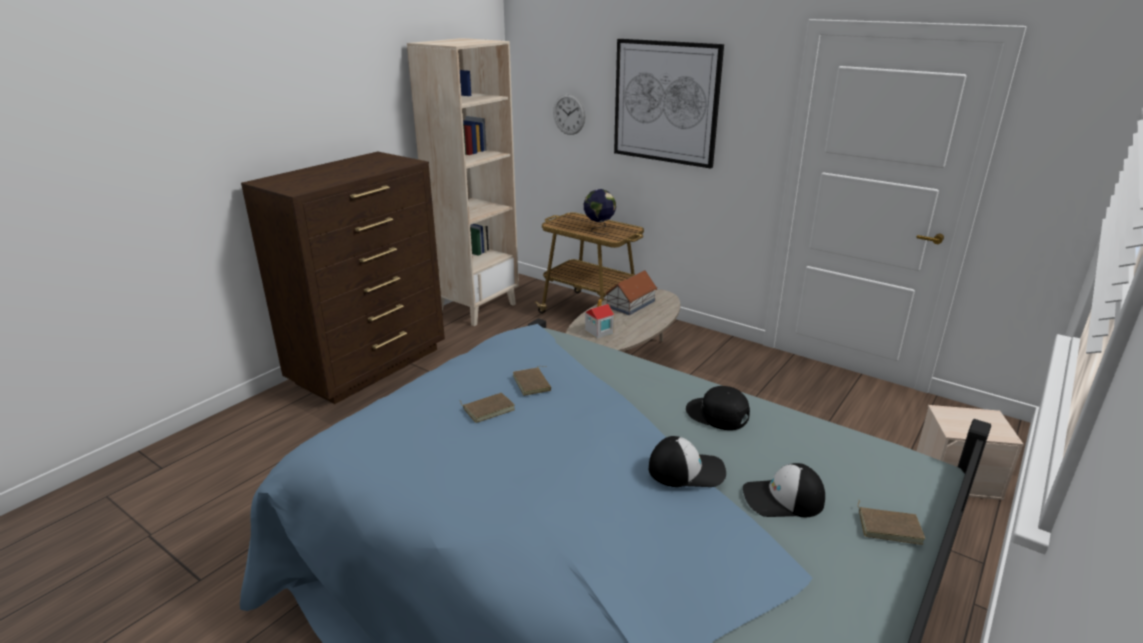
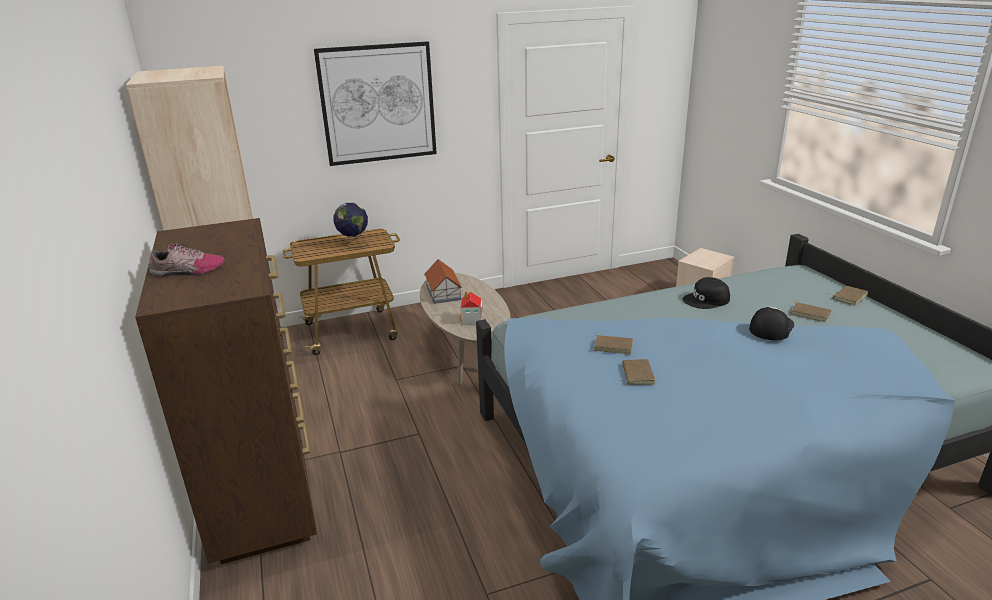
camera: 55 degrees left, 0 degrees up
(315, 173) = (188, 271): none -> shoe
(569, 114) = (260, 139): wall clock -> none
(782, 499) = (810, 313): cap -> brown book

